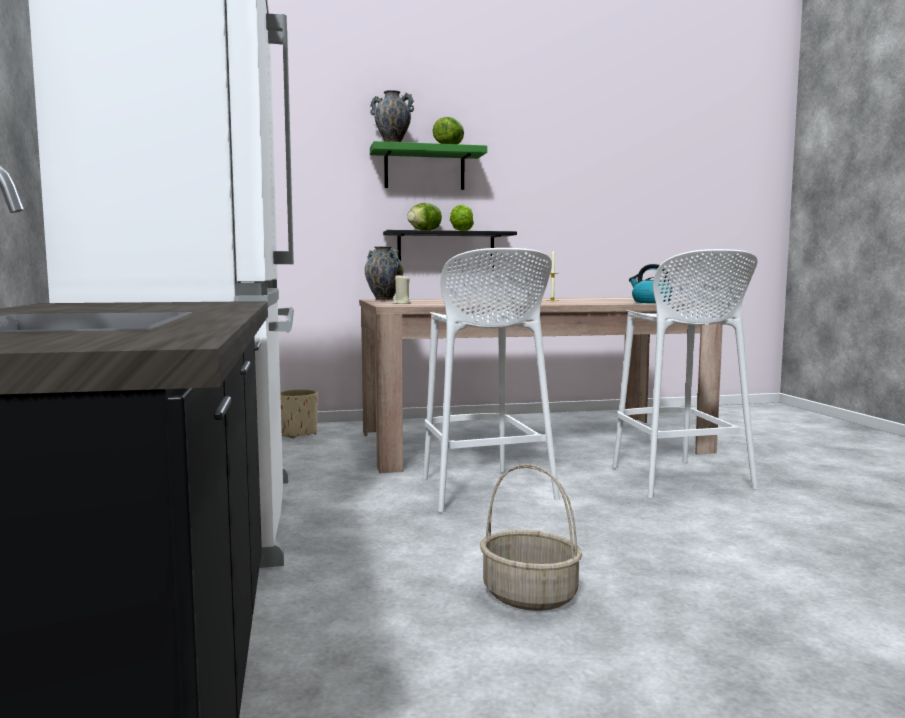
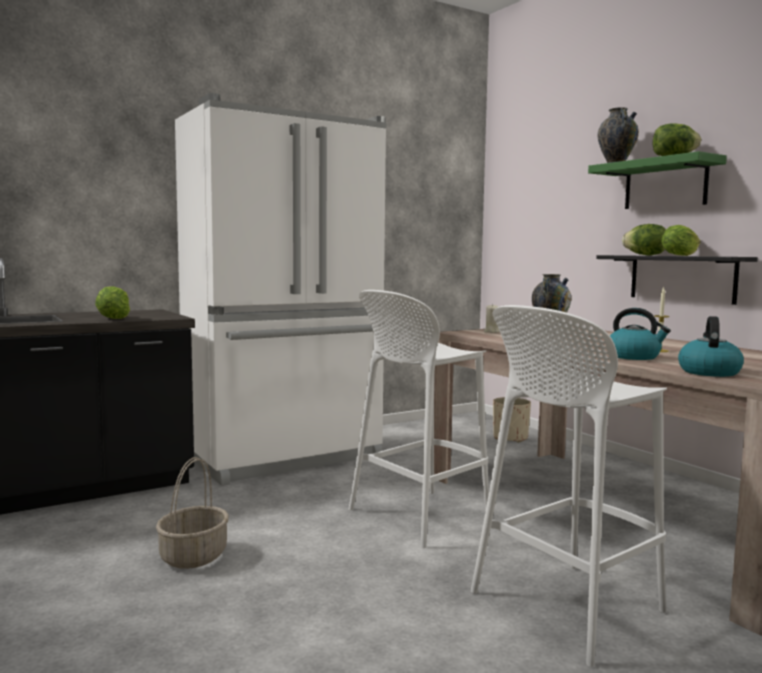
camera: 70 degrees right, 0 degrees up
(205, 307) = (113, 319): none -> lettuce
(580, 302) = (634, 357): none -> kettle

